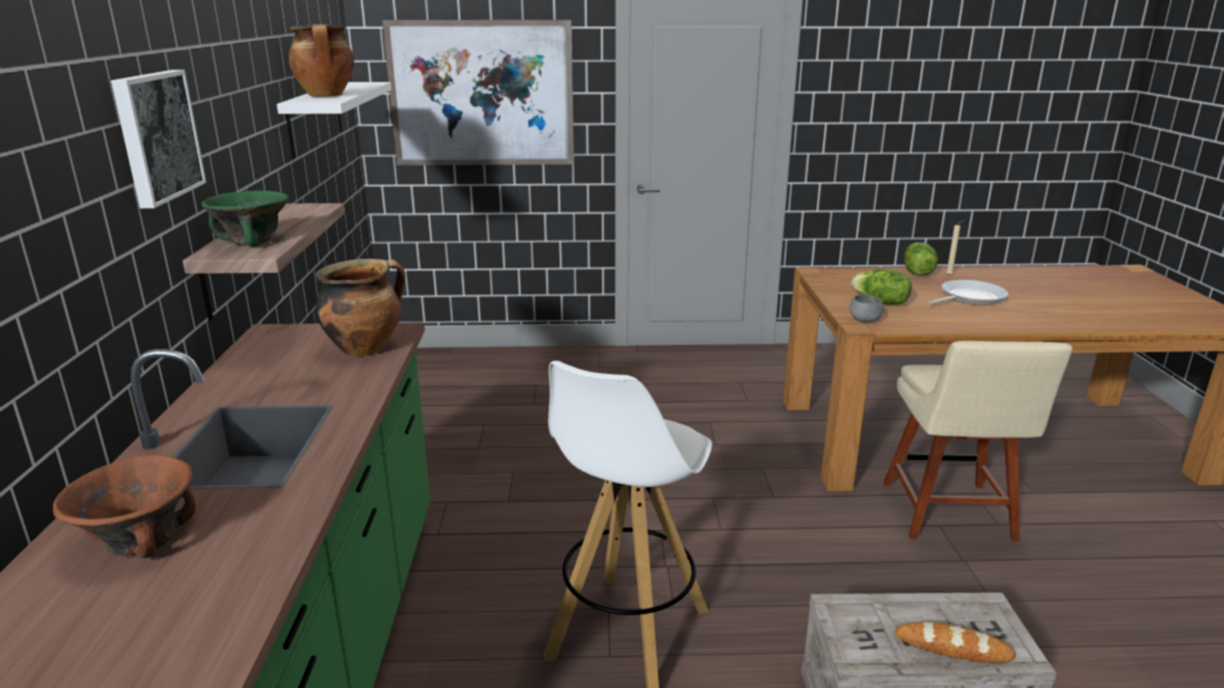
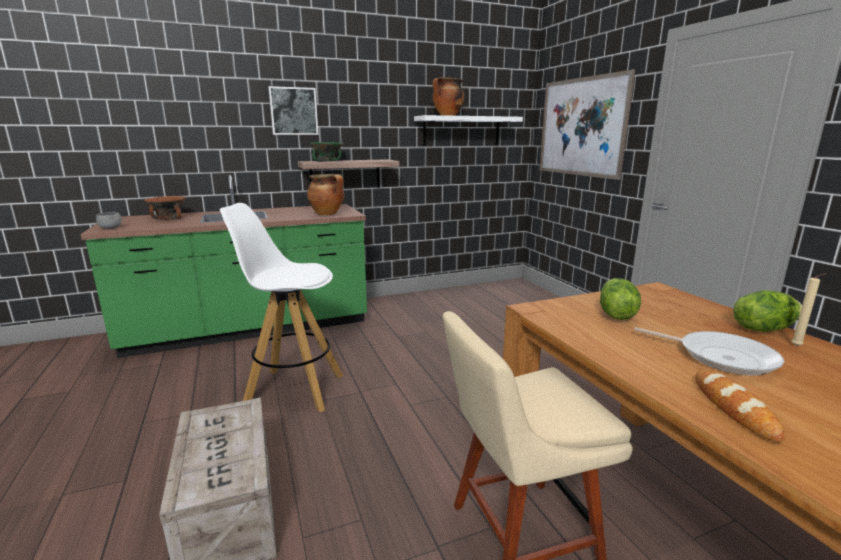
camera: 70 degrees right, 5 degrees down
(864, 320) = (549, 309): grey bowl -> grey bowl (110, 228)
(953, 647) = (198, 457): bread -> bread (733, 408)

